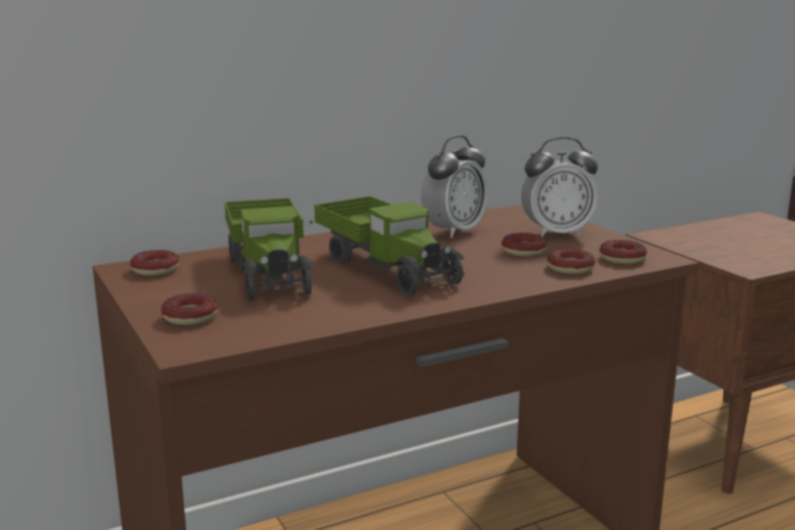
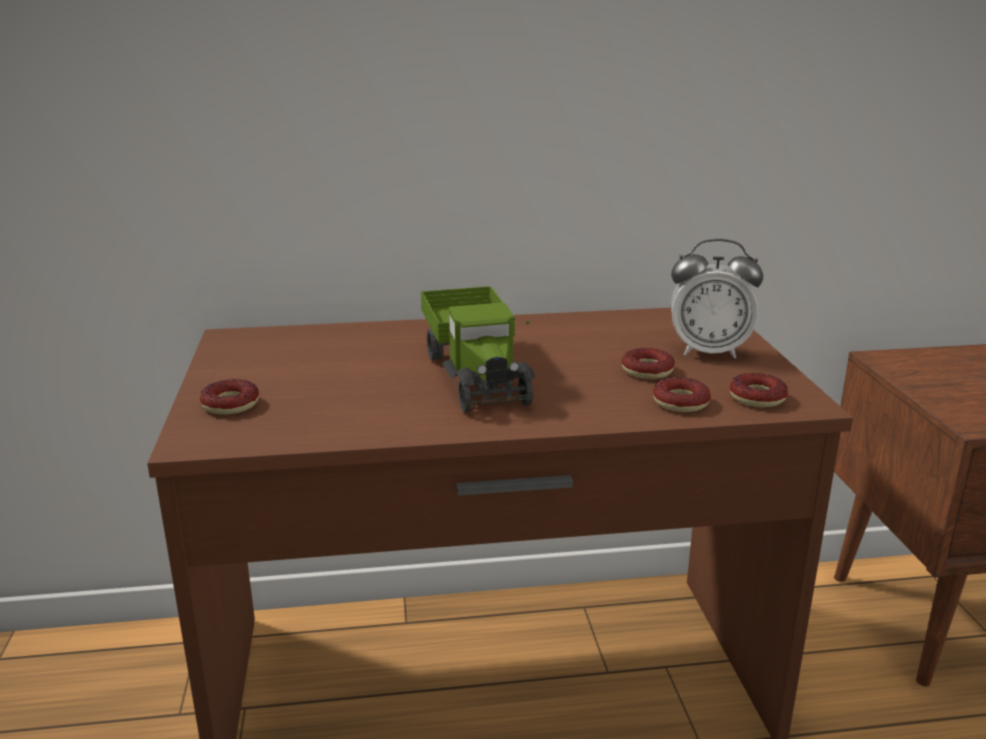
camera: 20 degrees right, 5 degrees up
(155, 269) = (253, 342): donut -> none
(270, 271) = (356, 359): toy truck -> none
(454, 231) = (592, 333): alarm clock -> none

